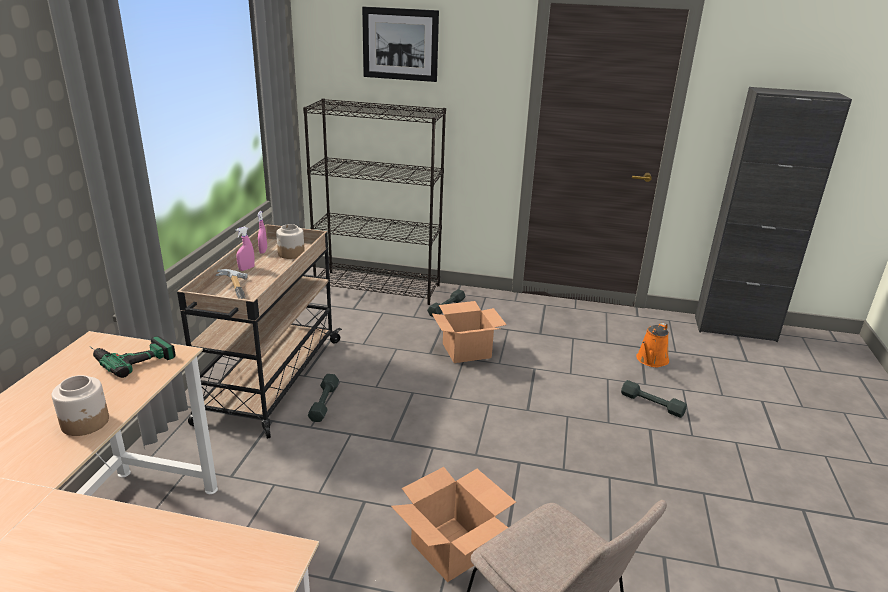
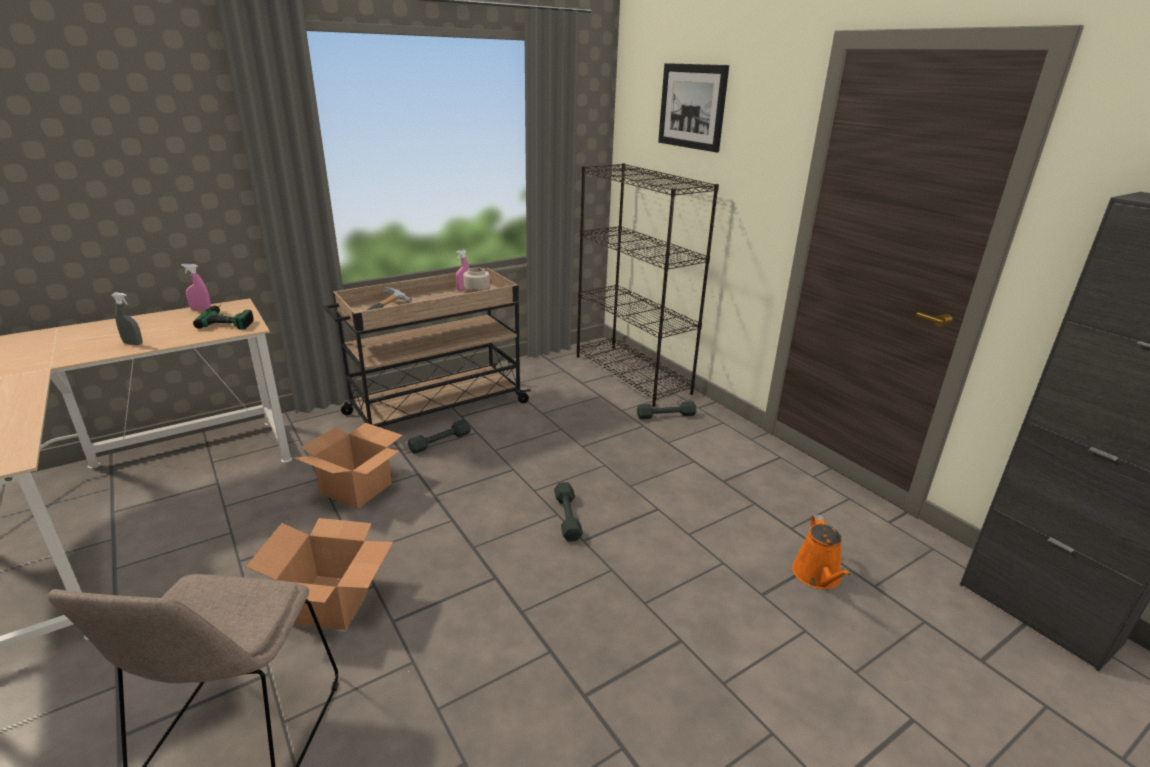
camera: 45 degrees right, 0 degrees up
(86, 422) = (133, 343): jar -> grey spray bottle
(246, 268) = (426, 297): pink spray bottle -> pink spray bottle (201, 309)
(466, 351) = (617, 460): cardboard box -> cardboard box (355, 488)
(651, 360) = (818, 576): orange watering can -> orange watering can turned 75 degrees counterclockwise
(652, 404) = (732, 619): grey dumbbell -> grey dumbbell (568, 517)

